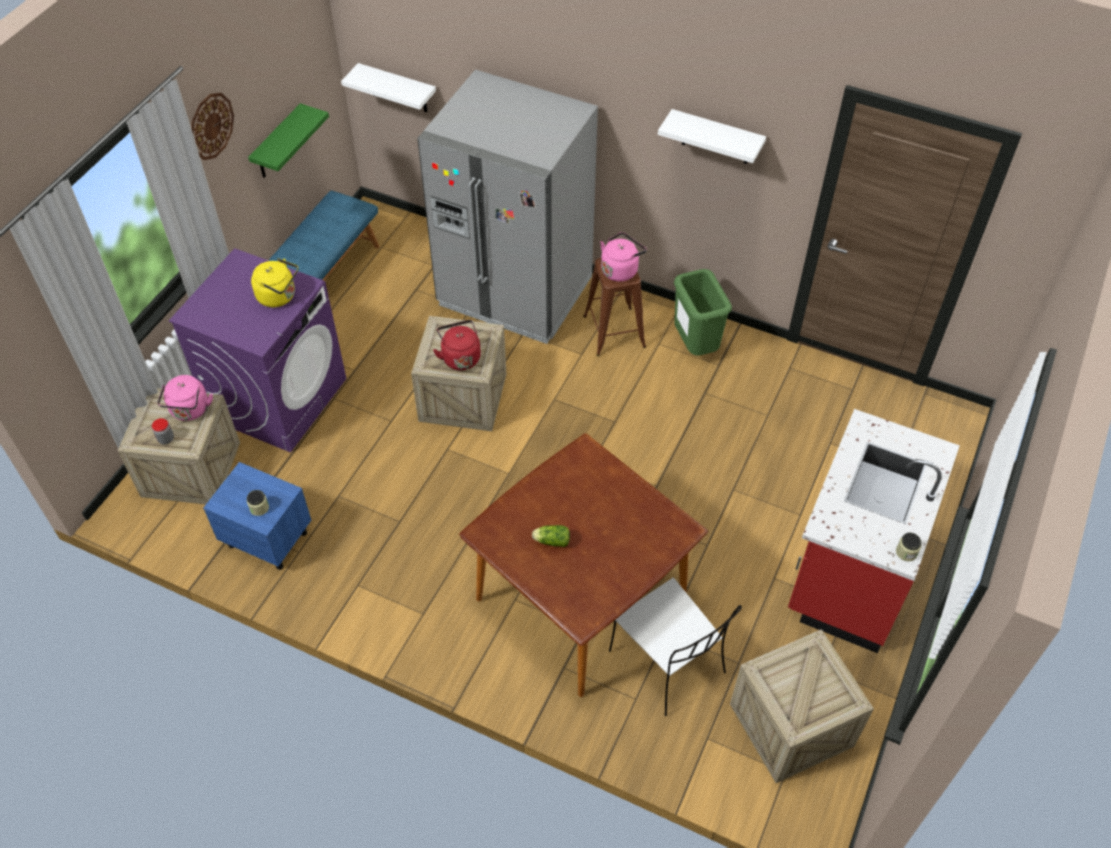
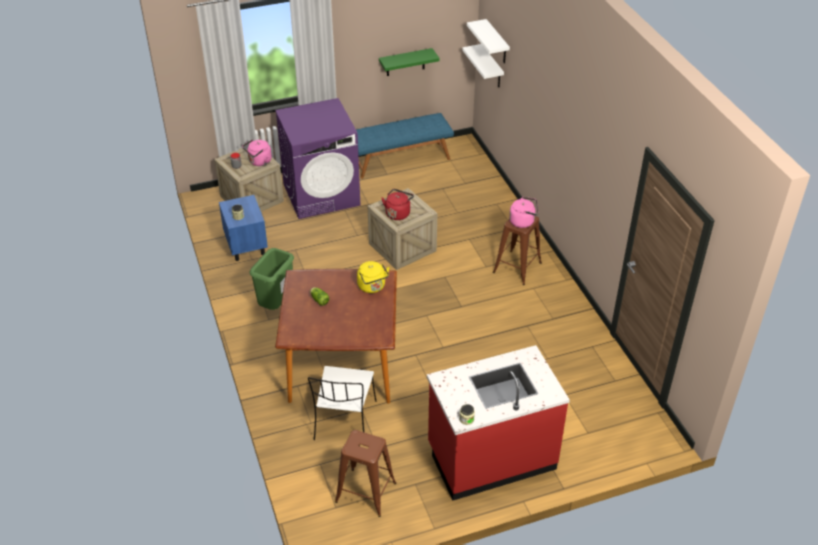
camera: 45 degrees right, 10 degrees down
(211, 126) = (355, 26): wall clock -> none
(279, 296) = (330, 127): yellow kettle -> yellow kettle (372, 287)
(515, 292) = (489, 219): grey fridge -> none
(694, 346) = (551, 301): green trash can -> green trash can (276, 304)
(716, 138) = (595, 159): white shelf -> white shelf (497, 42)
(791, 725) = (365, 492): crate -> brown stool

